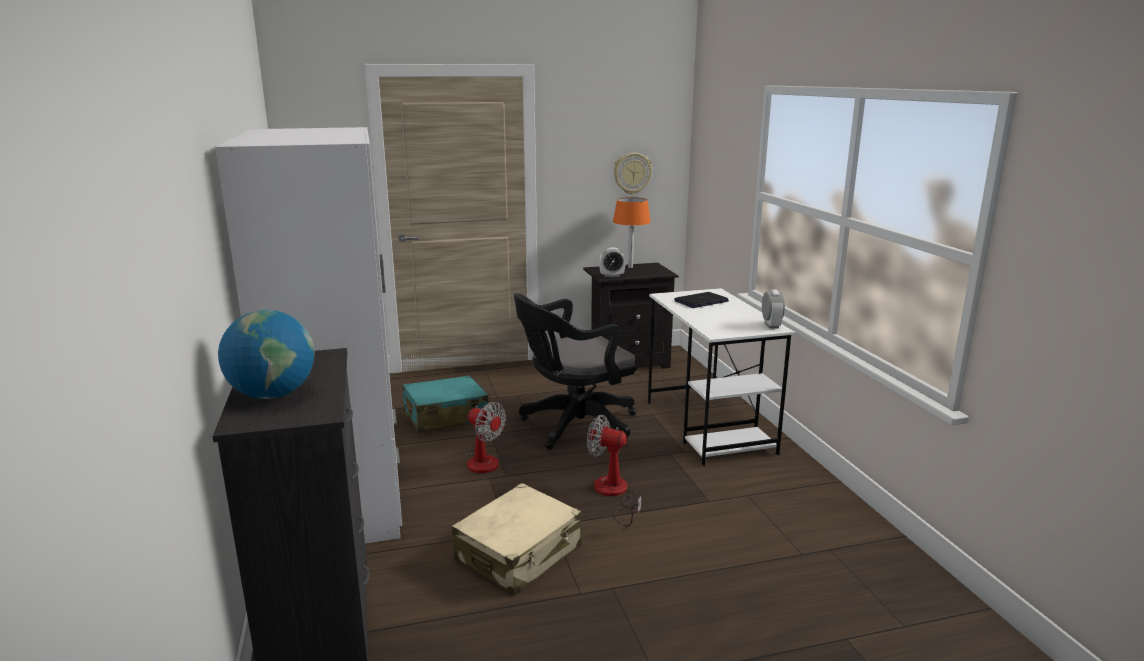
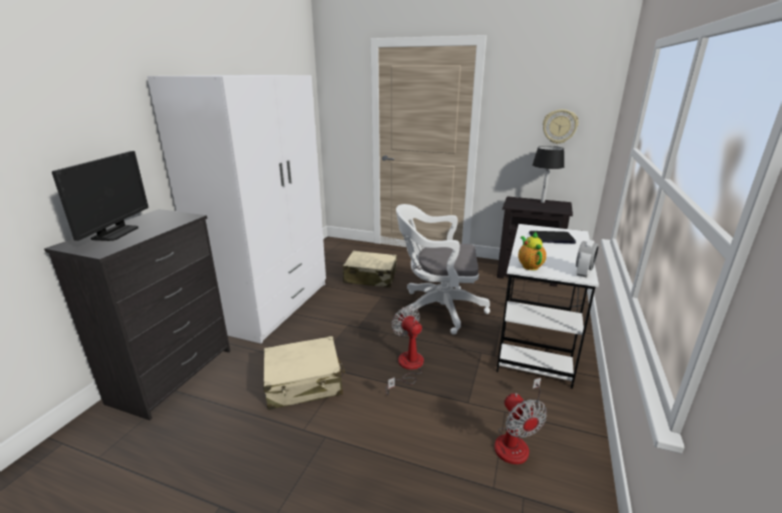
camera: 35 degrees right, 5 degrees up
(272, 395) = (115, 233): globe -> monitor
(445, 417) = (370, 277): turquoise suitcase -> beige suitcase
(484, 459) = (359, 311): fan -> fan (516, 441)
(574, 427) = (437, 309): black office chair -> white office chair
(612, 275) = (518, 205): alarm clock -> none
(630, 267) = (542, 202): orange table lamp -> black table lamp
(721, 330) = (529, 266): none -> teapot

